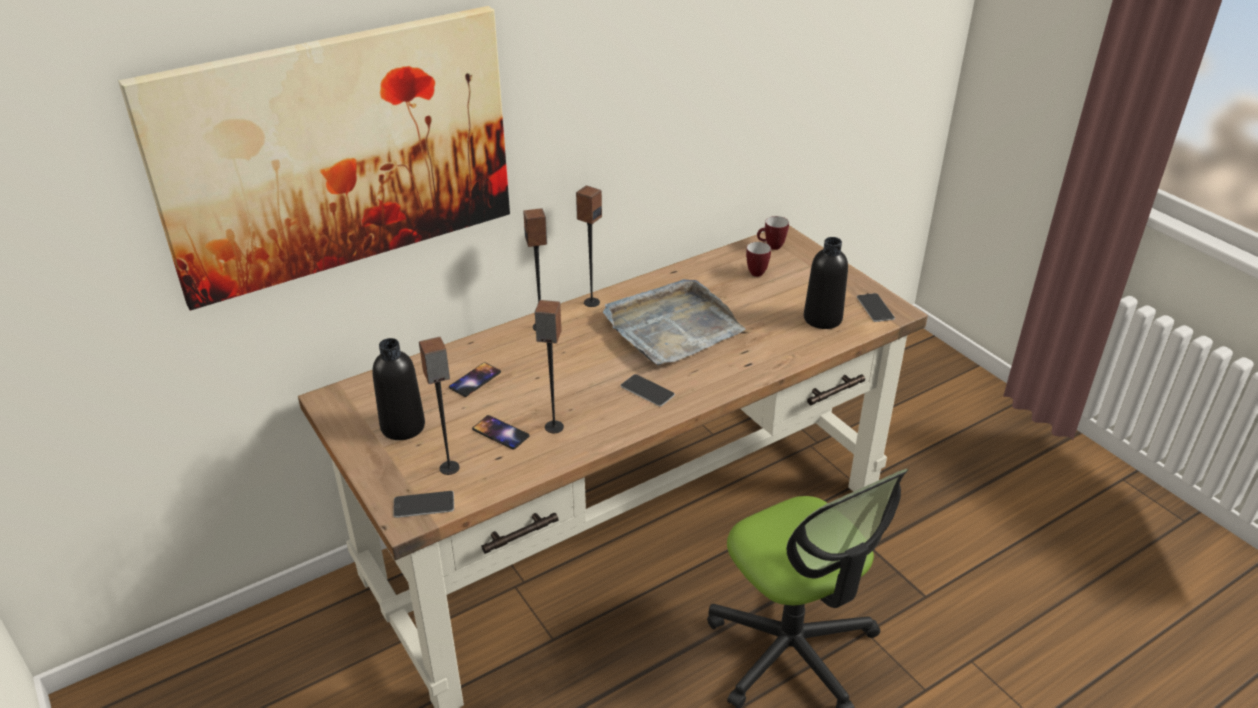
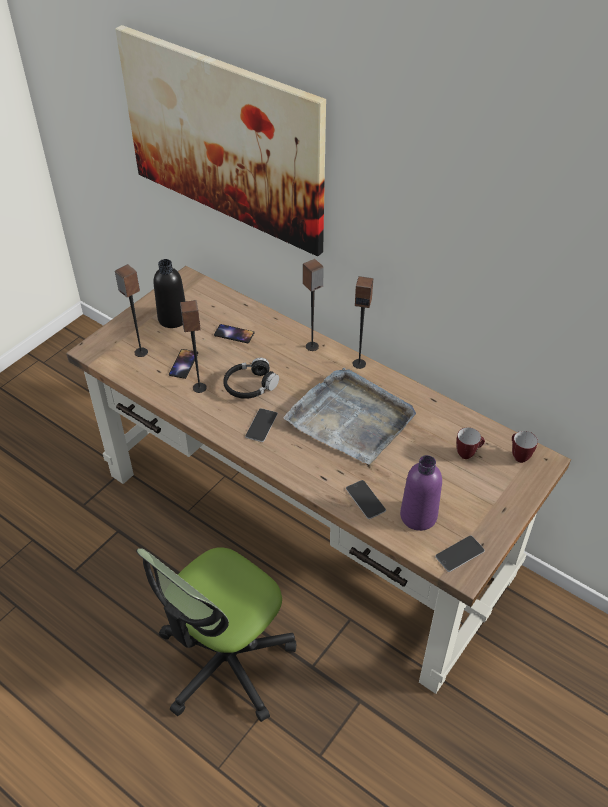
camera: 70 degrees right, 10 degrees up
(424, 504) = (104, 353): phone -> phone (365, 499)
(576, 386) = (250, 385): none -> black headphones
(822, 318) = (418, 516): black bottle -> purple bottle

